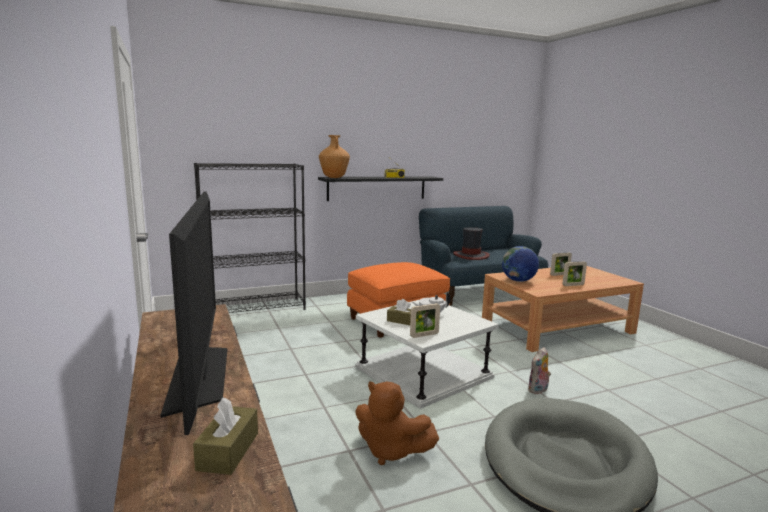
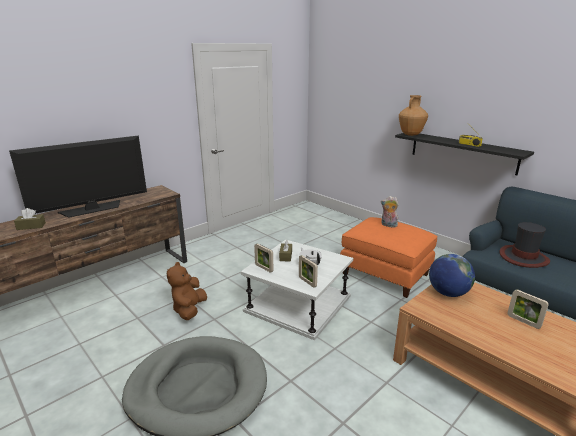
camera: 70 degrees right, 10 degrees up
(255, 309) = (343, 220): black bookcase -> none
(538, 390) = (307, 369): plush toy -> plush toy (388, 225)
(573, 285) = (483, 333): picture frame -> picture frame (307, 282)

